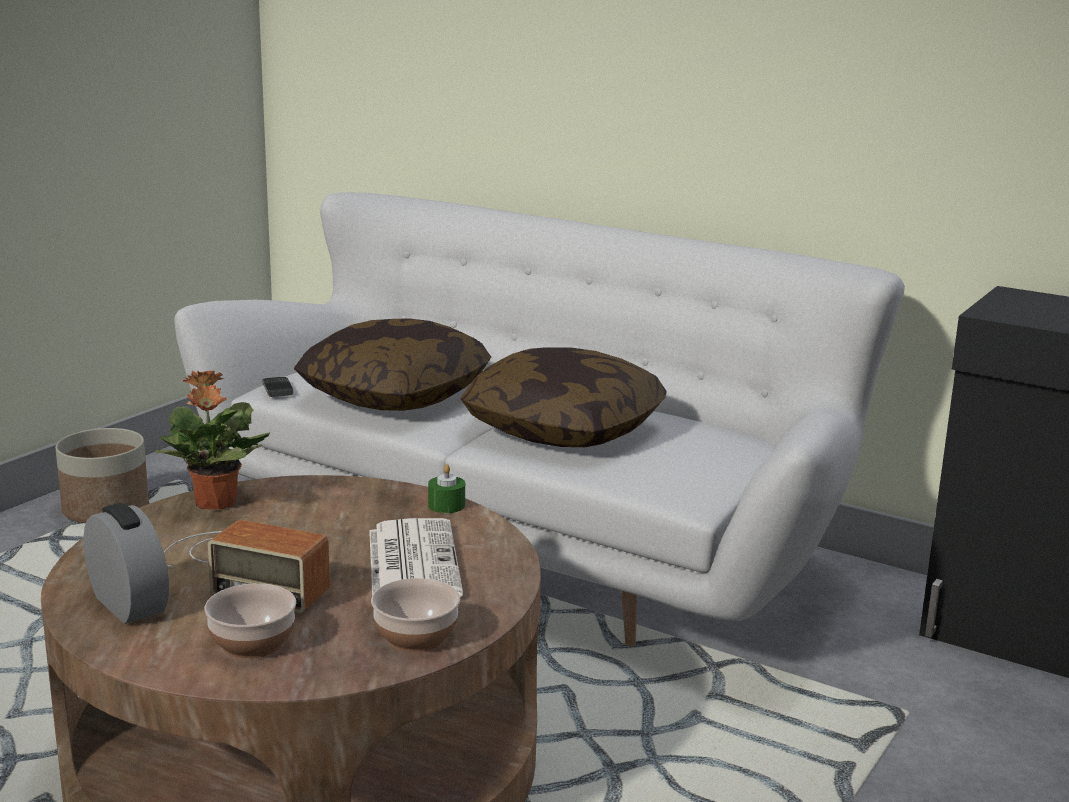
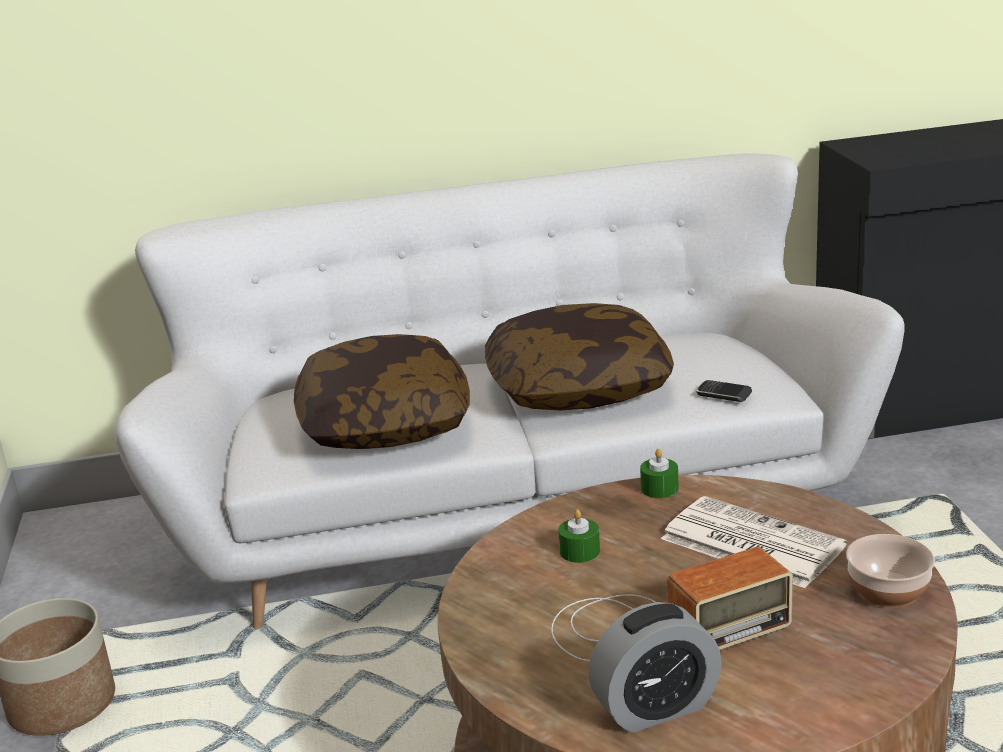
camera: 40 degrees left, 5 degrees up
(128, 604) = (656, 708): alarm clock -> alarm clock turned 150 degrees clockwise
(215, 504) = (494, 590): potted plant -> none
(251, 643) = (812, 670): bowl -> none
(277, 389) = (266, 469): phone -> phone (723, 394)
(308, 511) = (579, 551): none -> green candle

